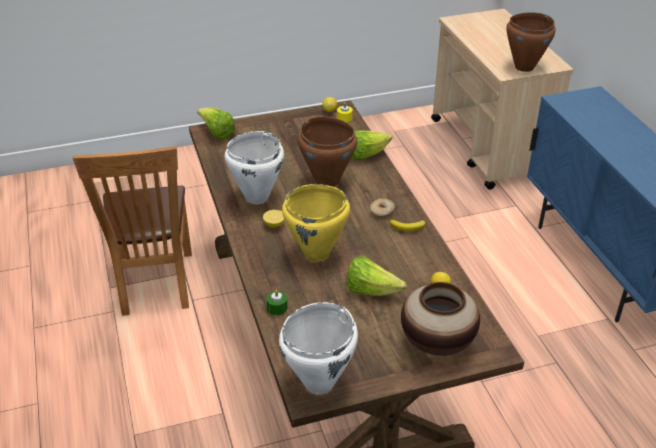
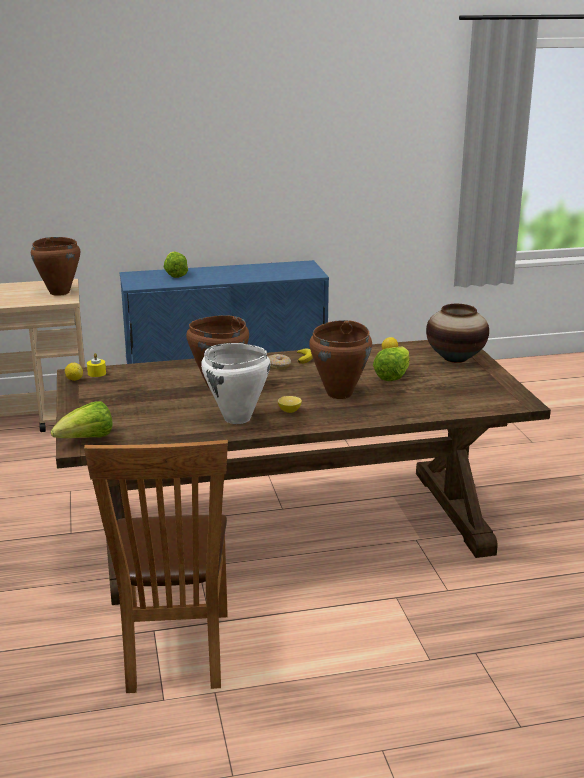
camera: 85 degrees left, 15 degrees down
(155, 286) = (174, 655): brown chair -> brown chair turned 90 degrees clockwise
(277, 307) = (418, 412): green candle -> none
(317, 254) = (340, 394): yellow cooking pot -> brown cooking pot
(320, 383) = (508, 398): white cooking pot -> none
(365, 155) = (177, 367): lettuce -> lettuce (174, 274)

